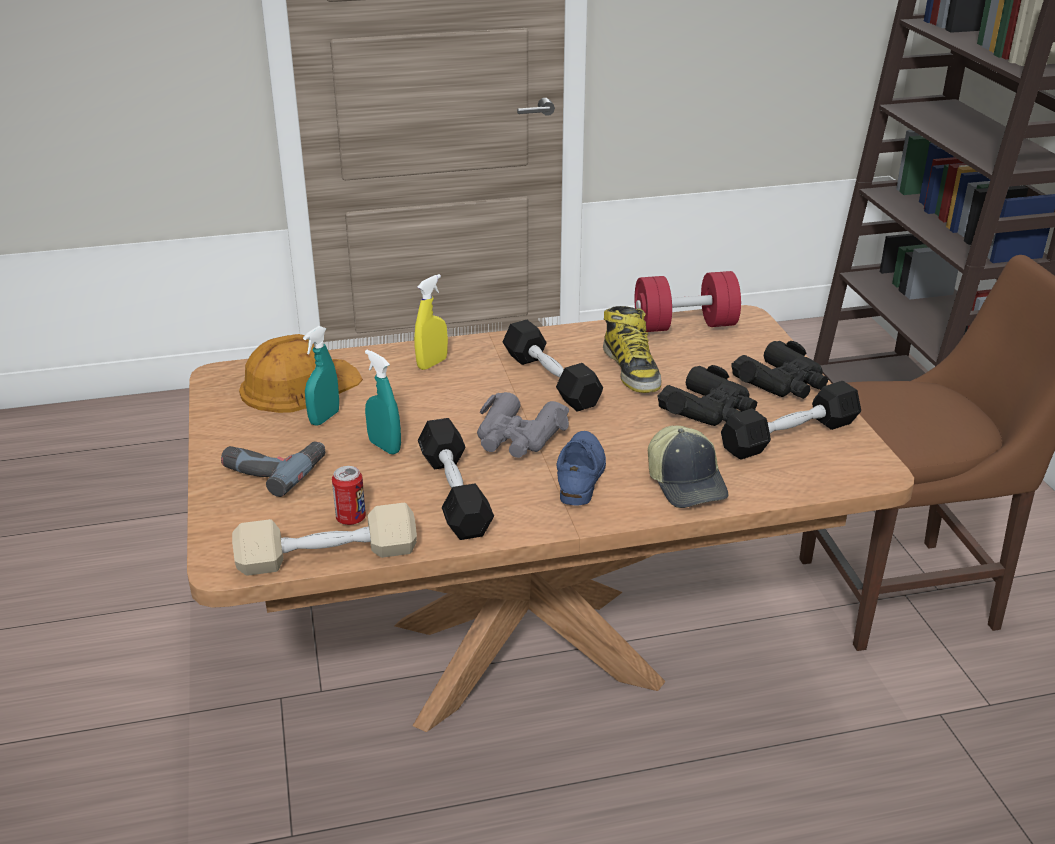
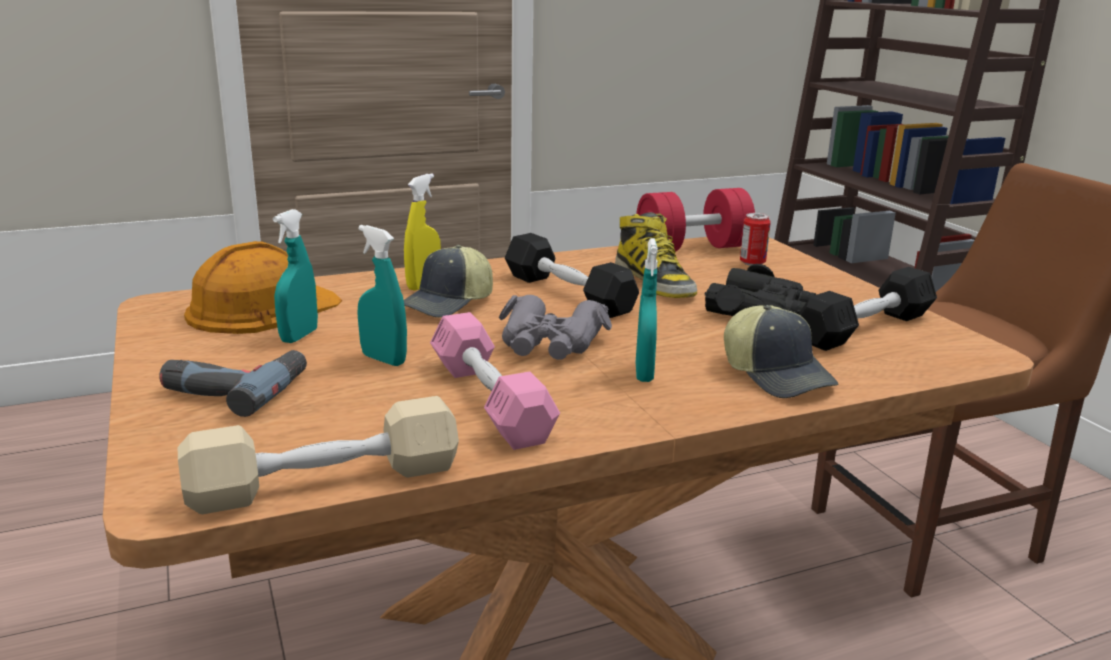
camera: 10 degrees left, 10 degrees down
(351, 519) = (353, 435): can -> can (752, 263)
(447, 388) = (448, 304): none -> cap
(454, 493) = (489, 400): black dumbbell -> pink dumbbell
(581, 474) = (644, 373): blue shoe -> turquoise spray bottle
(782, 382) = (824, 286): black binoculars -> none

